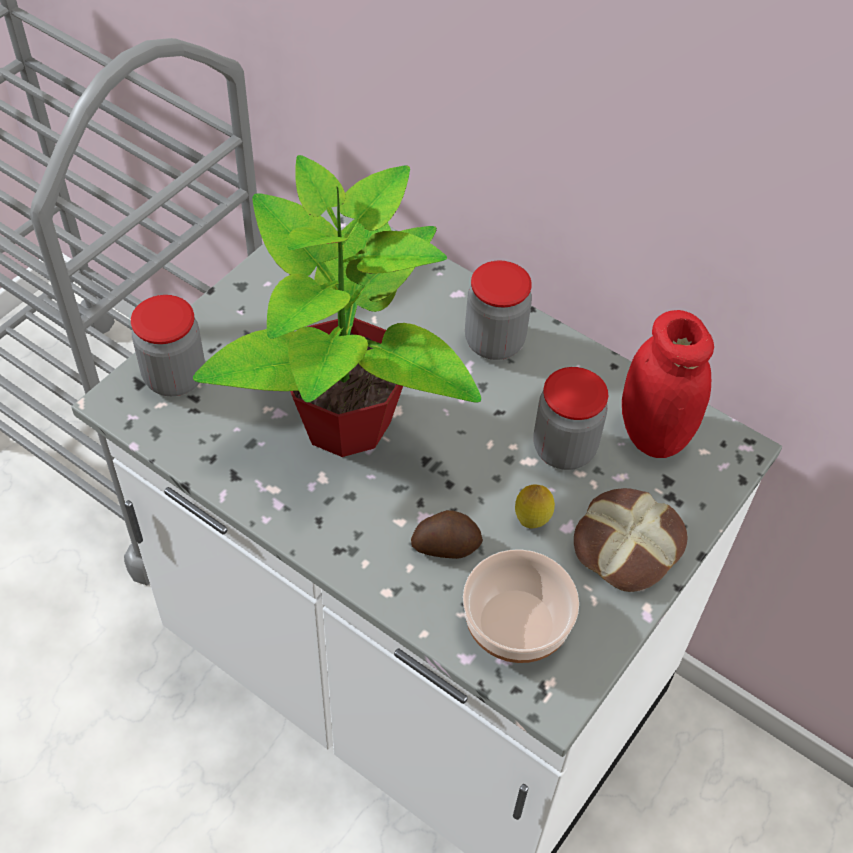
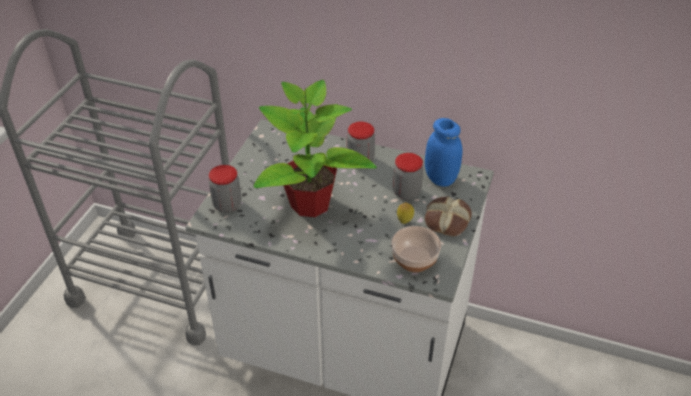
camera: 15 degrees left, 10 degrees down
(445, 545) = (373, 238): potato -> none
(653, 434) = (440, 178): red jar -> blue jar

